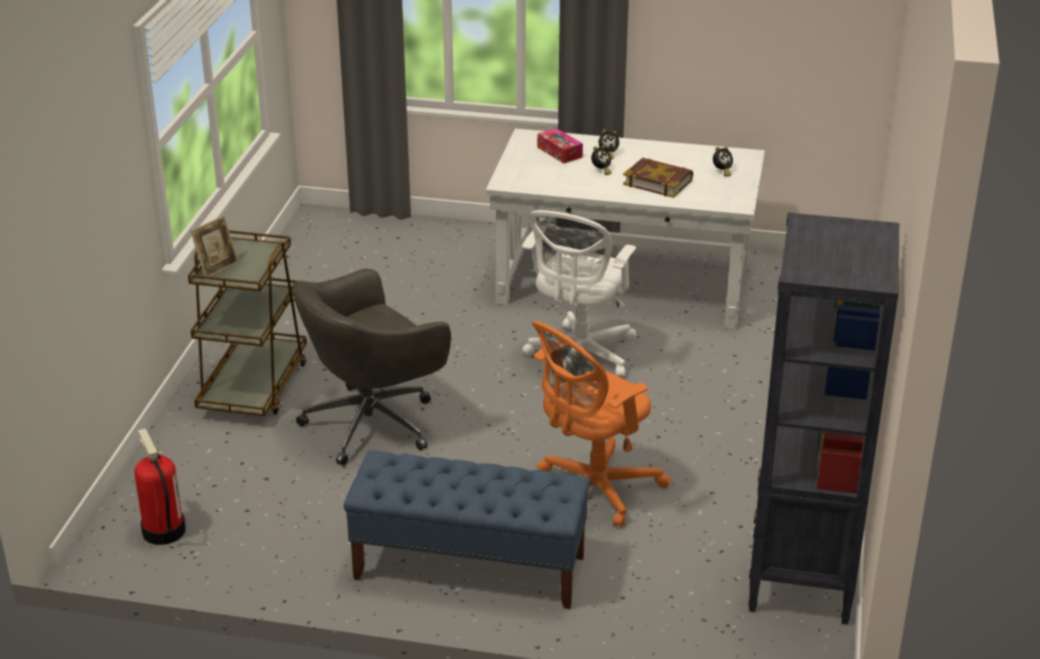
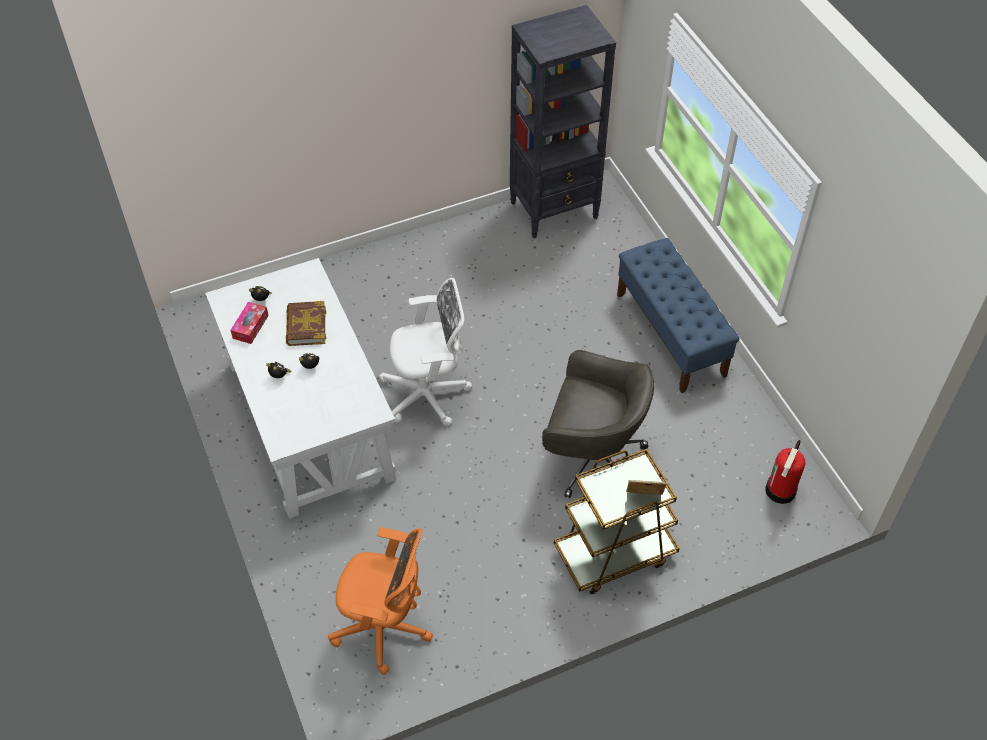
camera: 125 degrees left, 20 degrees up
(559, 152) = (297, 408): tissue box -> tissue box (250, 327)
(592, 491) = (561, 318): orange office chair -> orange office chair (385, 628)

